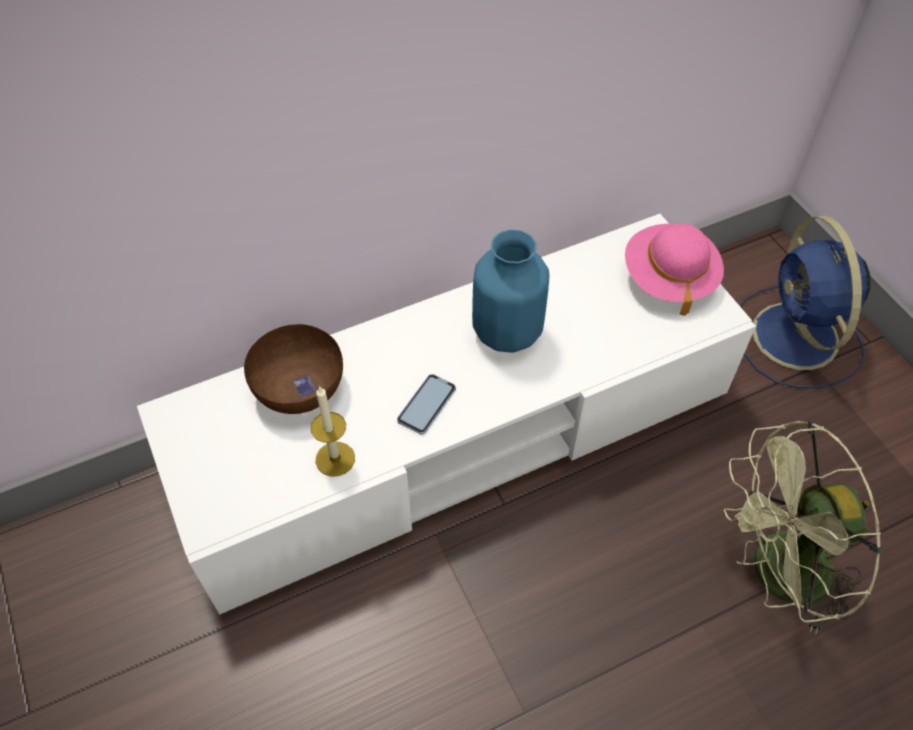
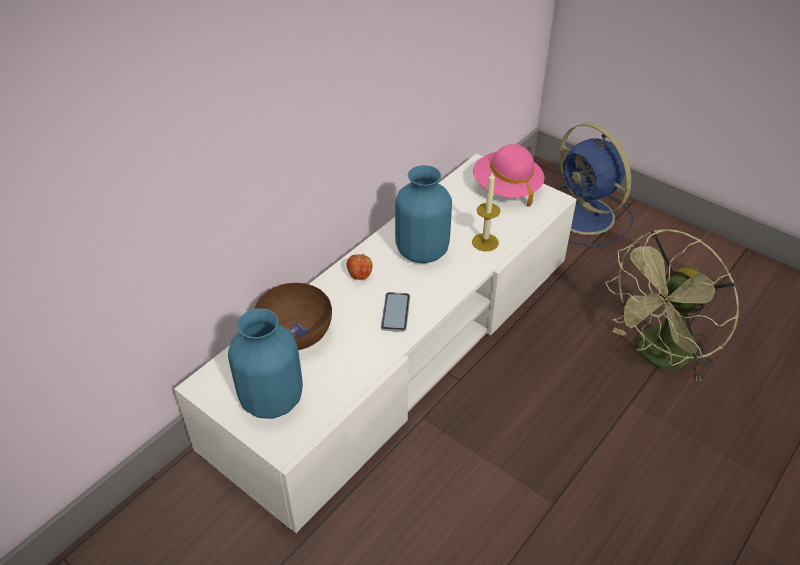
camera: 25 degrees left, 10 degrees down
(226, 462) = (271, 399): none -> blue vase
(335, 459) = (352, 368): candle -> candle (485, 242)
(414, 338) = (359, 275): none -> apple

